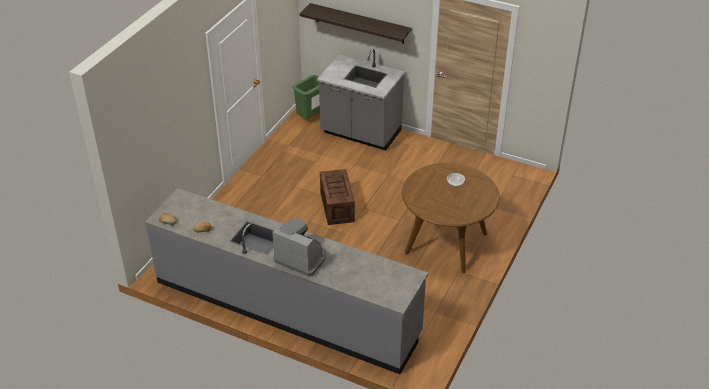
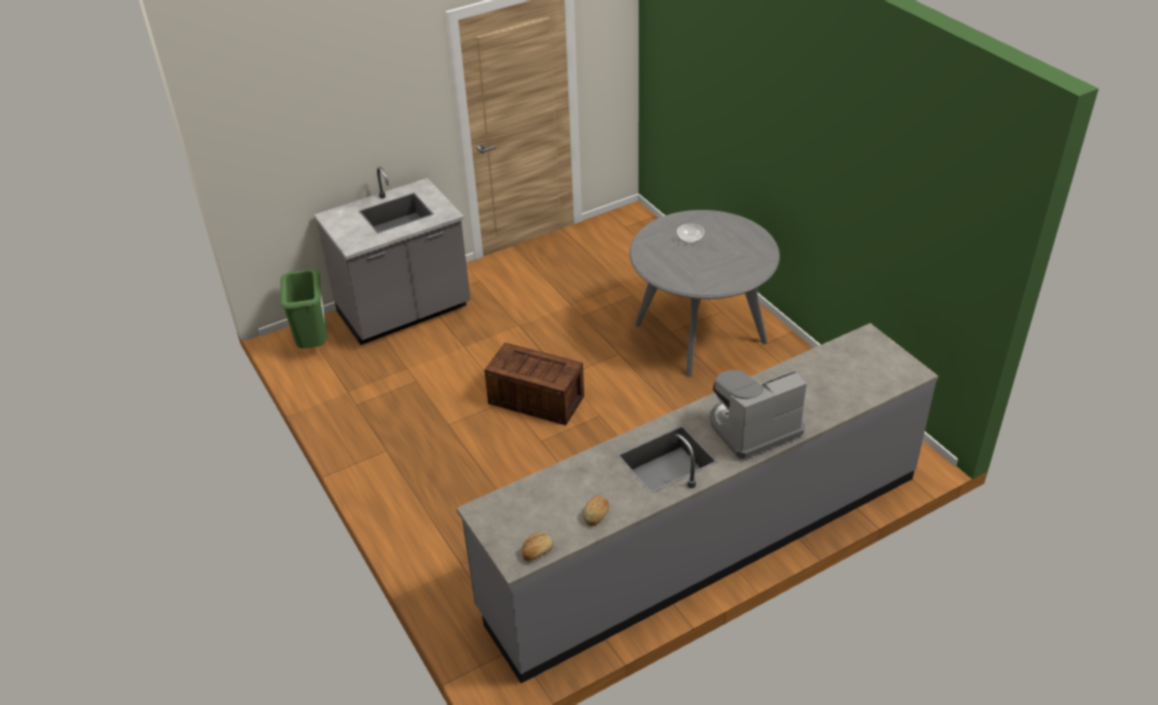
camera: 55 degrees left, 0 degrees up
(359, 23) = (336, 141): shelf -> none
(446, 243) = (700, 333): brown dining table -> grey dining table

